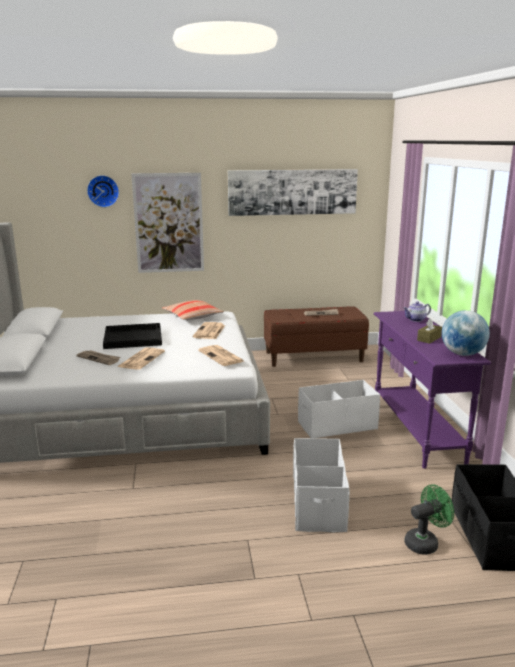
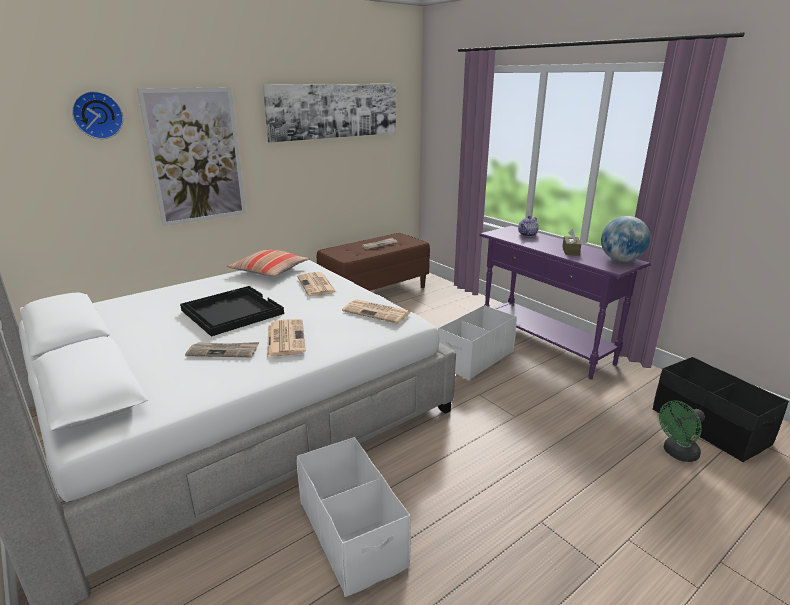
camera: 30 degrees left, 5 degrees up
(318, 503) = (553, 448): white storage box -> white storage box (352, 533)
(425, 542) = (677, 453): green fan -> green fan turned 150 degrees counterclockwise

